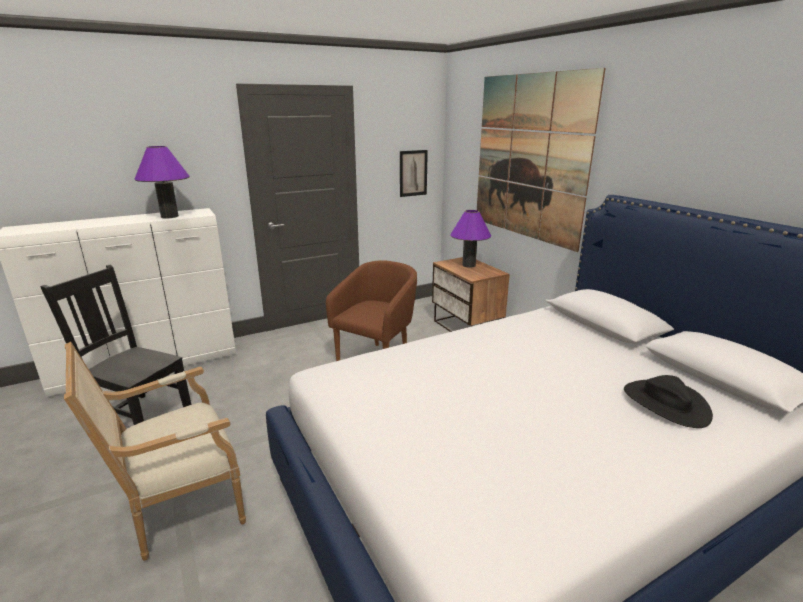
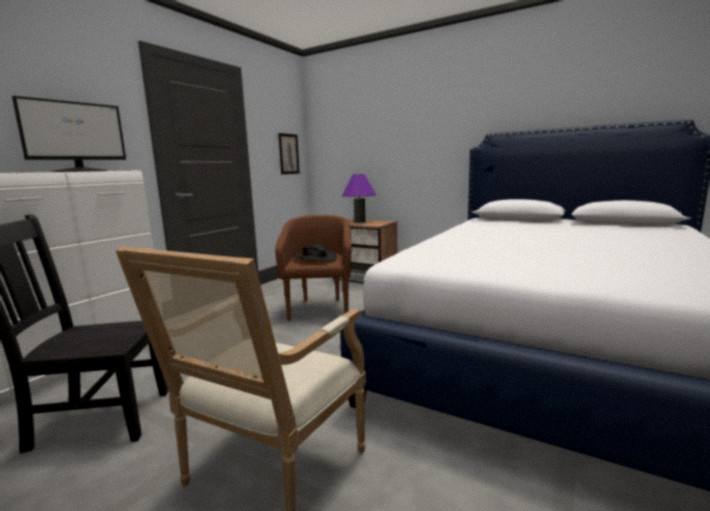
camera: 30 degrees left, 10 degrees down
(169, 216) = (81, 171): purple table lamp -> monitor
(529, 158) = (403, 125): picture -> none
(665, 403) = (628, 232): black hat -> black hat (315, 258)

